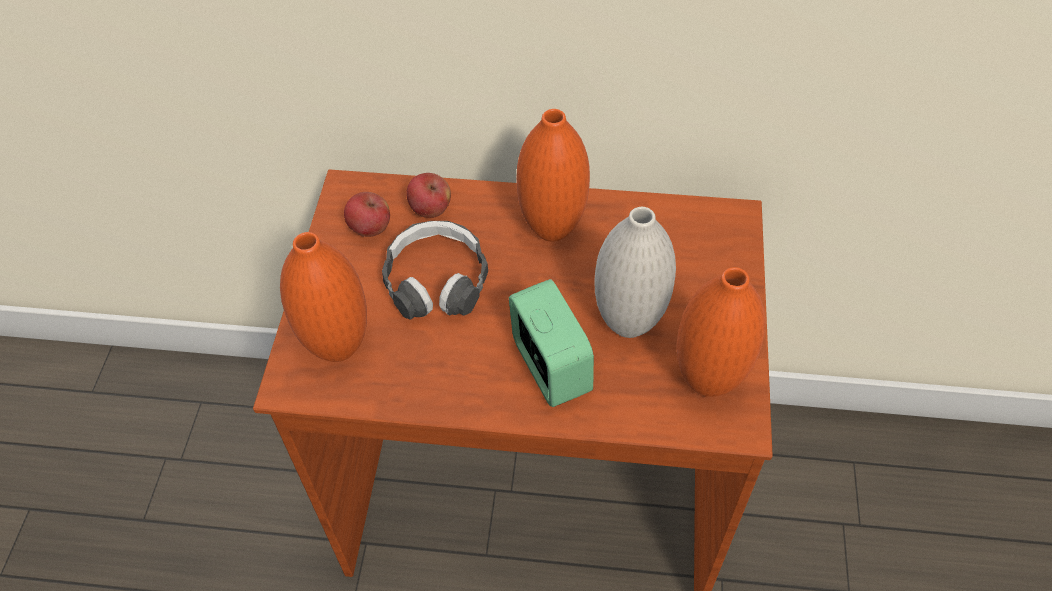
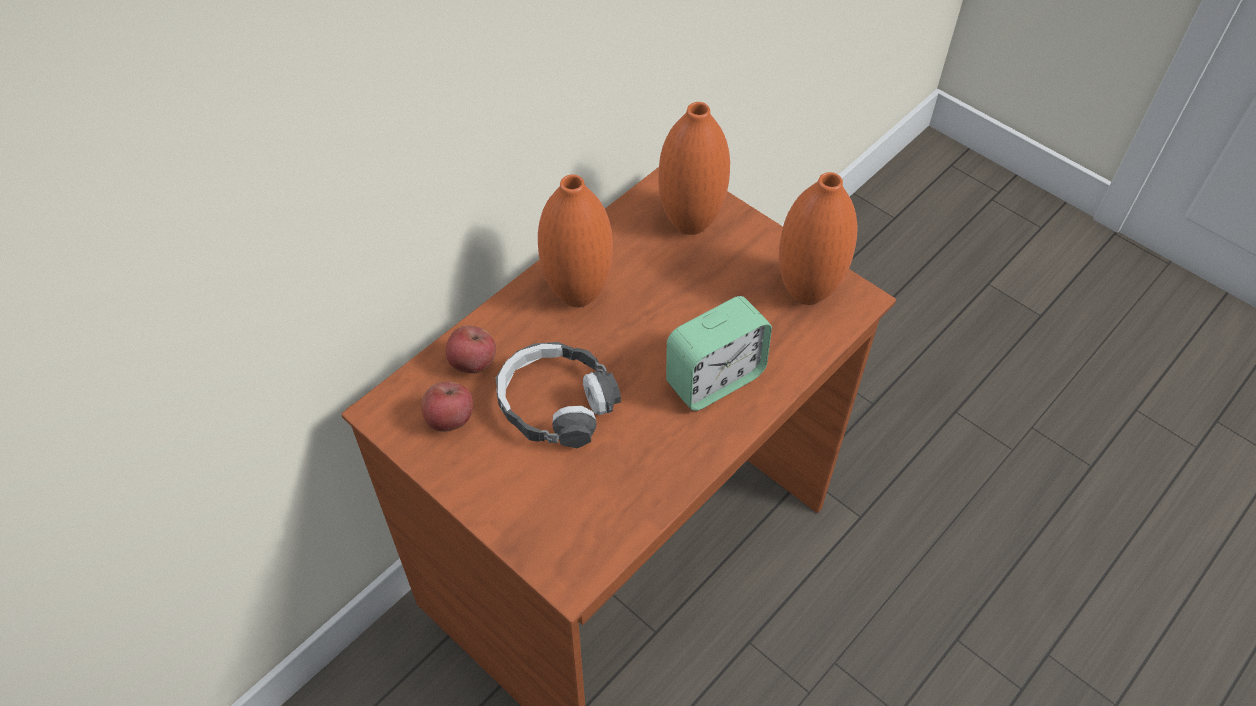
camera: 55 degrees left, 0 degrees up
(338, 347) = (562, 516): orange vase -> orange vase (690, 223)
(550, 368) = (714, 379): alarm clock -> alarm clock turned 135 degrees clockwise
(628, 323) = (715, 304): white vase -> none

